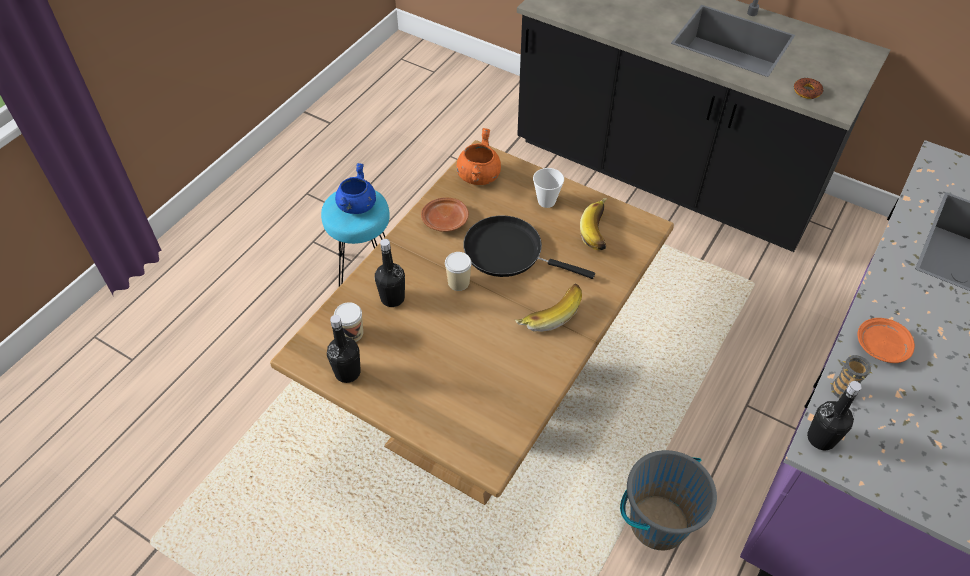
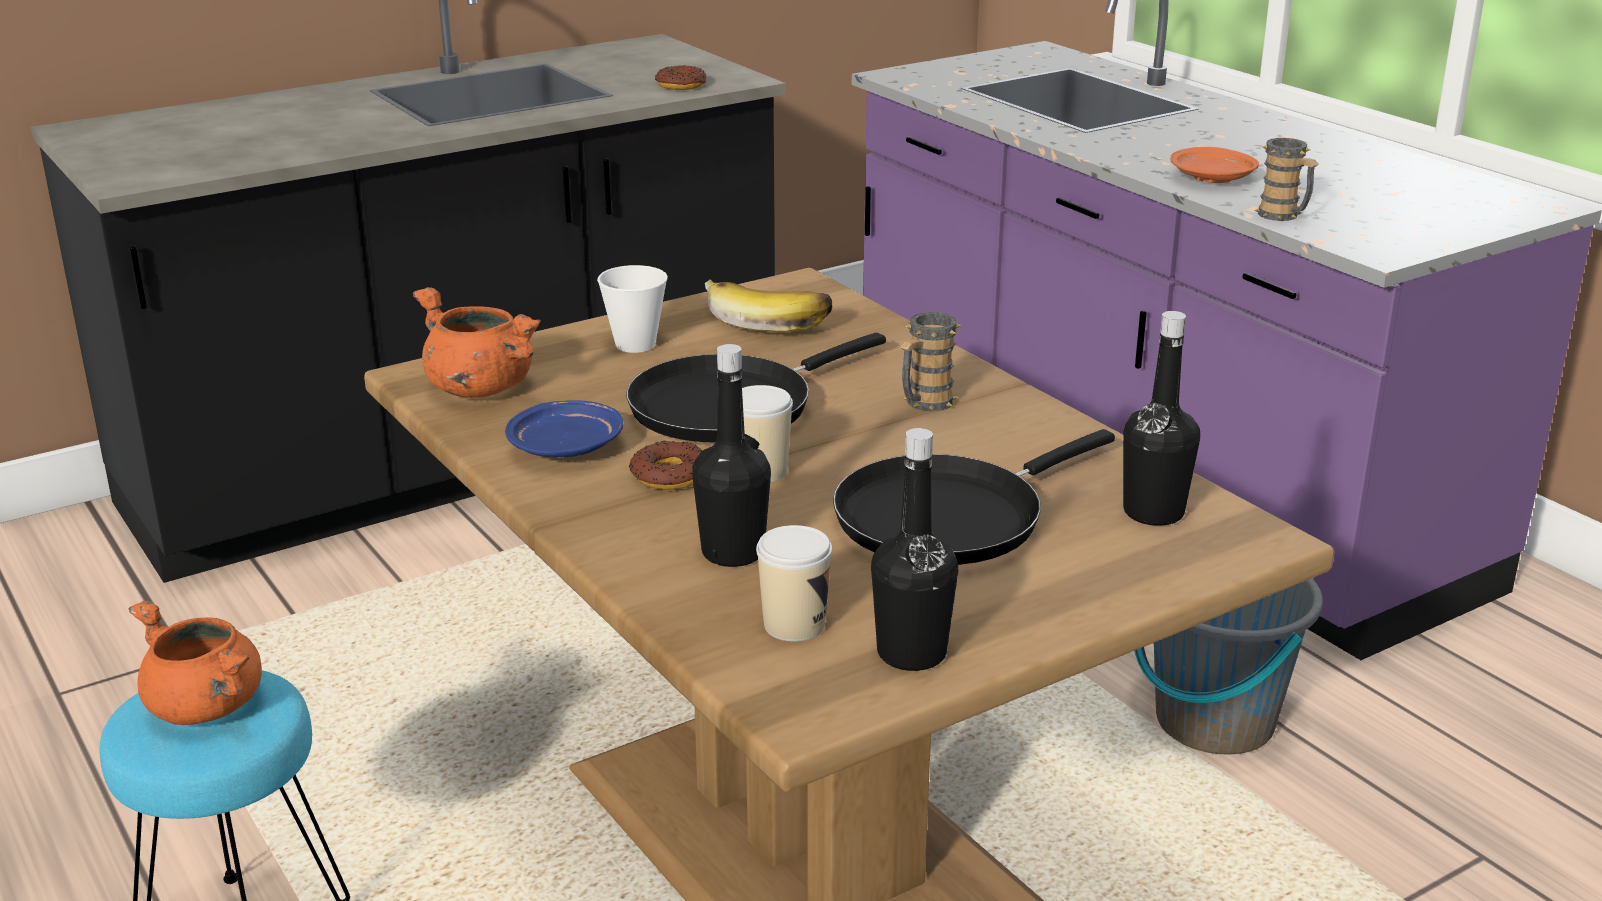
camera: 65 degrees left, 25 degrees down
(357, 206) = (207, 708): blue cooking pot -> orange cooking pot
(440, 258) = (670, 475): none -> donut
(446, 220) = (566, 447): brown plate -> blue plate
(452, 352) = (948, 517): none -> black frying pan
(548, 312) = (924, 404): banana -> mug
(821, 438) = (1360, 245): black bottle -> black bottle (1153, 512)

